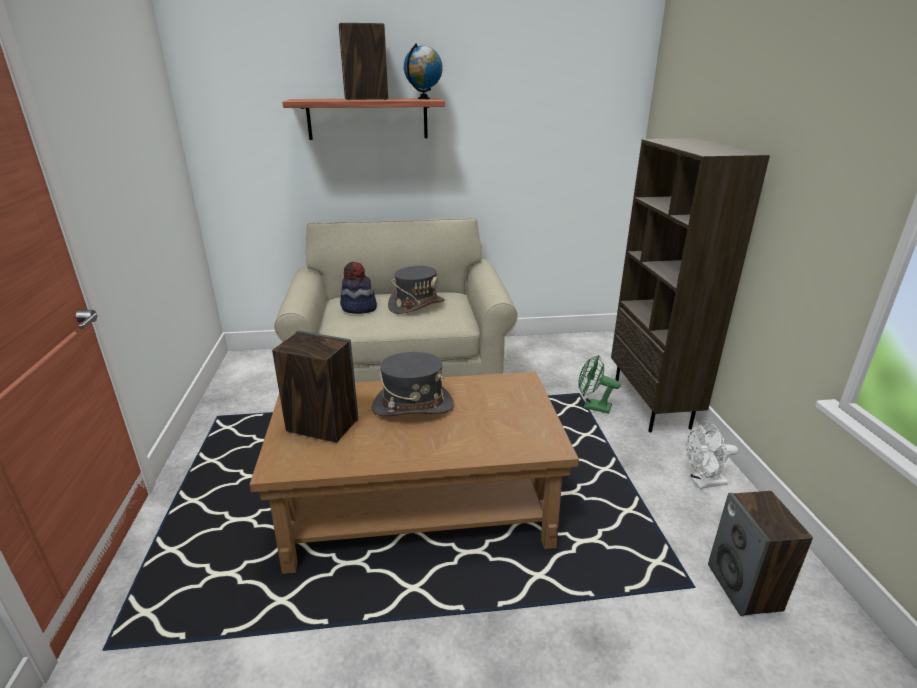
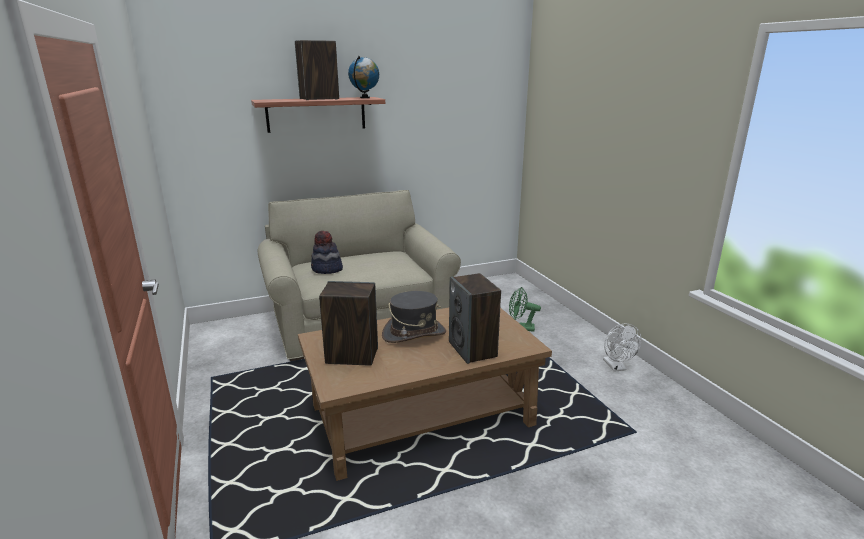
camera: 15 degrees left, 5 degrees down
(416, 305) = (373, 262): grey hat -> none
(652, 405) = (562, 322): brown bookcase -> none
(703, 482) = (616, 367): white fan -> white fan turned 75 degrees counterclockwise
(745, 588) = (667, 426): speaker -> speaker (473, 349)

